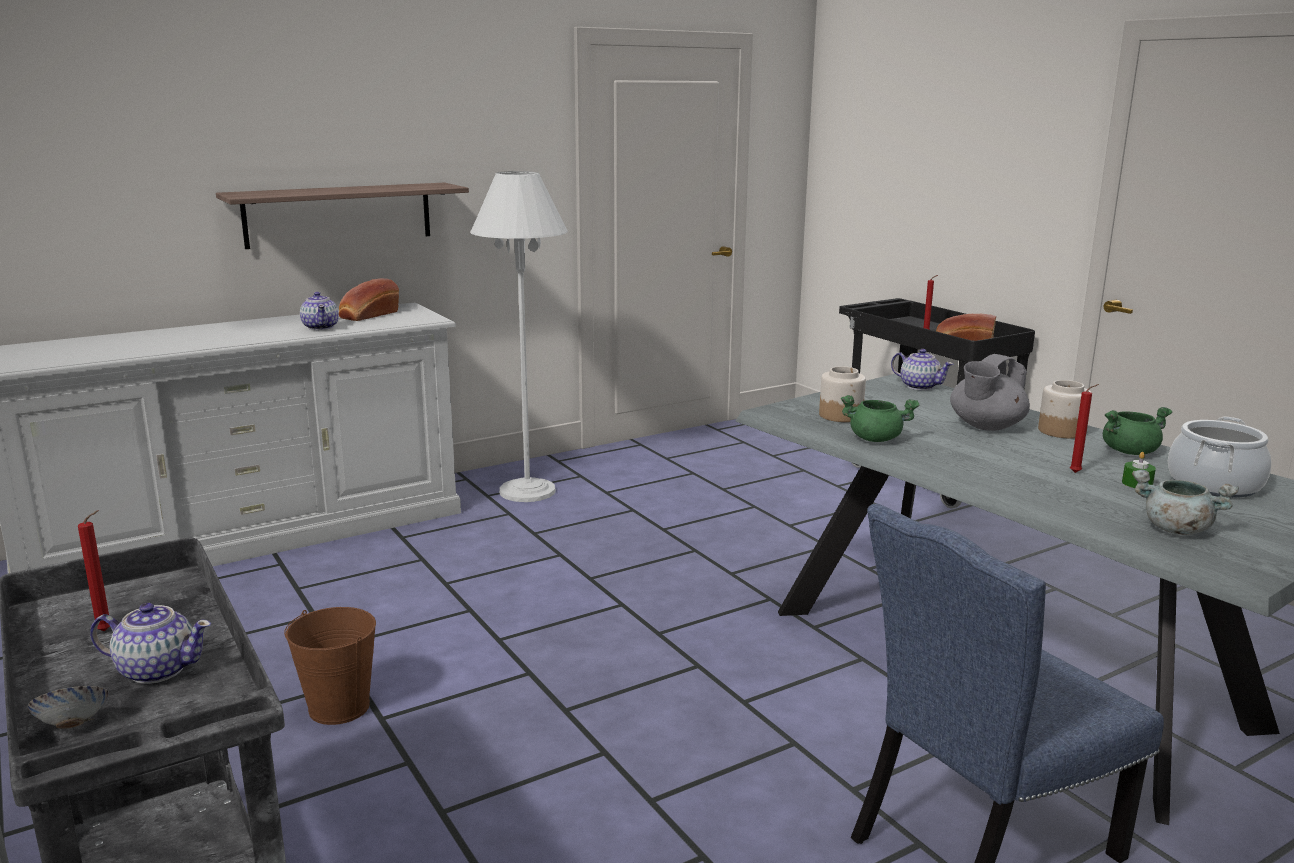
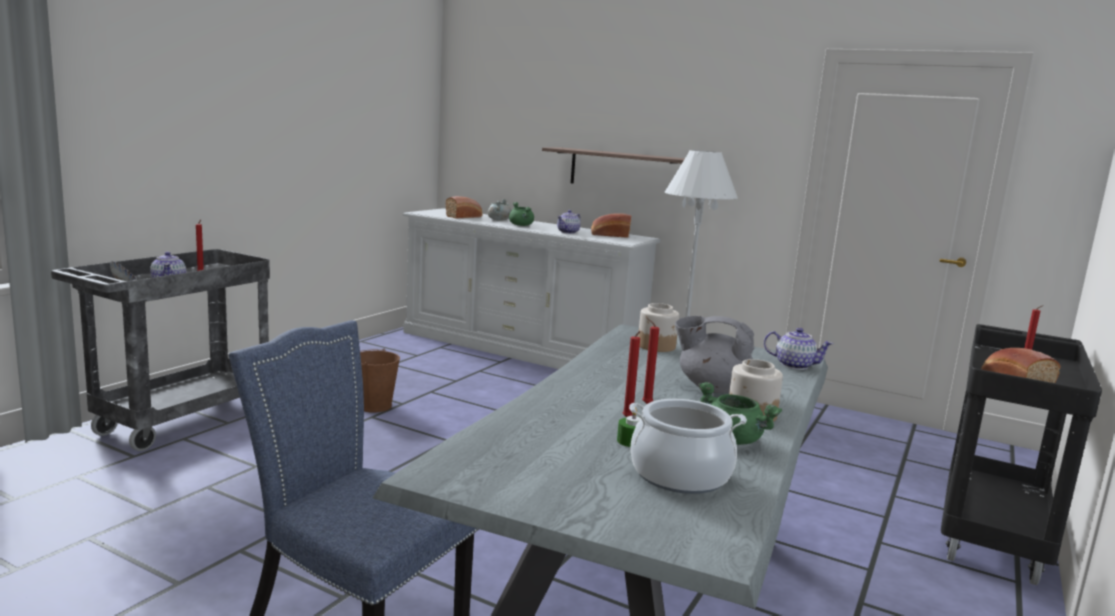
camera: 60 degrees right, 5 degrees down
(89, 351) = (465, 216): none -> bread
(876, 439) = (614, 357): green cooking pot -> green cooking pot (521, 225)
(919, 386) = (794, 365): teapot -> teapot turned 75 degrees counterclockwise
(1033, 458) = (645, 404): none -> red candle
(1175, 529) = (518, 452): grey cooking pot -> grey cooking pot (499, 220)

